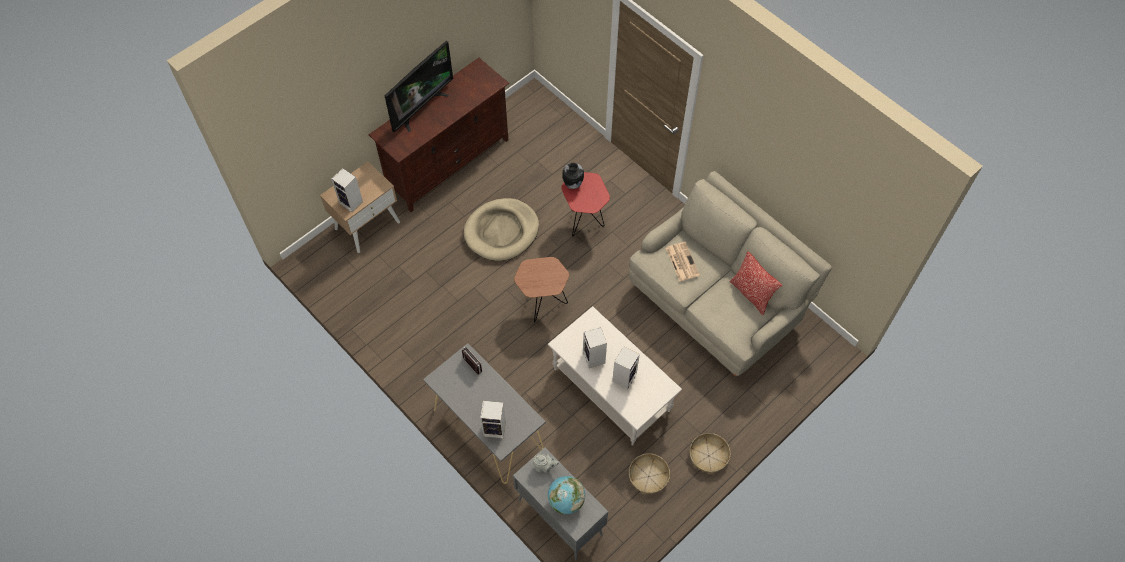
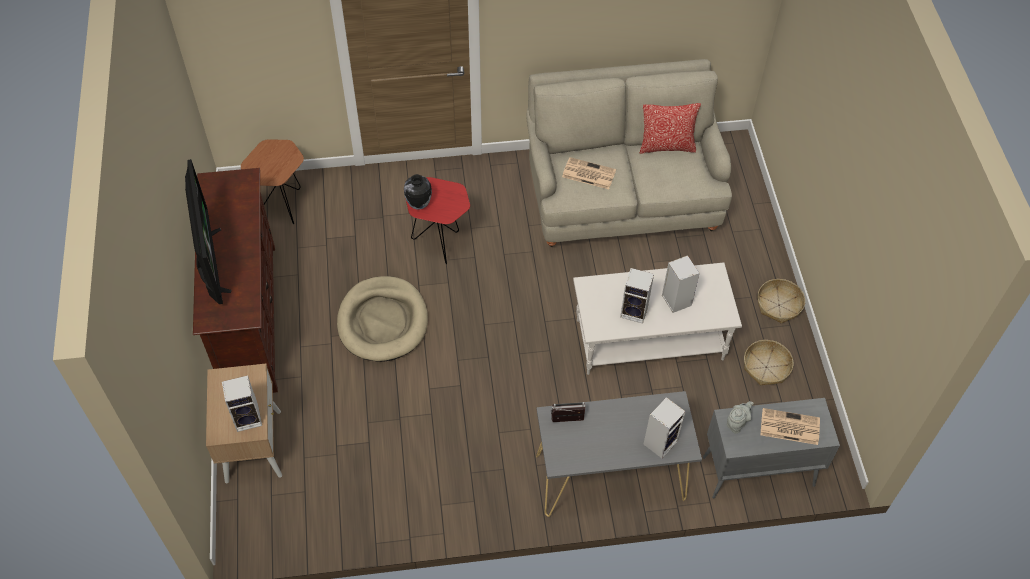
camera: 55 degrees left, 5 degrees down
(542, 306) = (504, 340): brown side table -> brown side table (283, 208)
(566, 501) = (789, 427): globe -> newspaper

